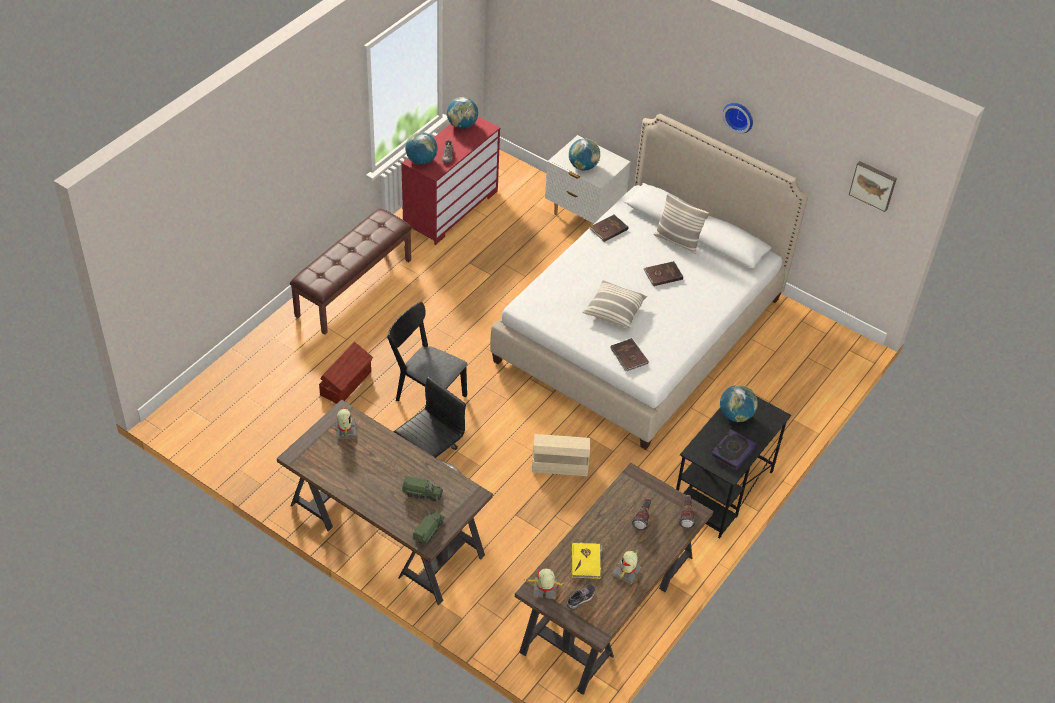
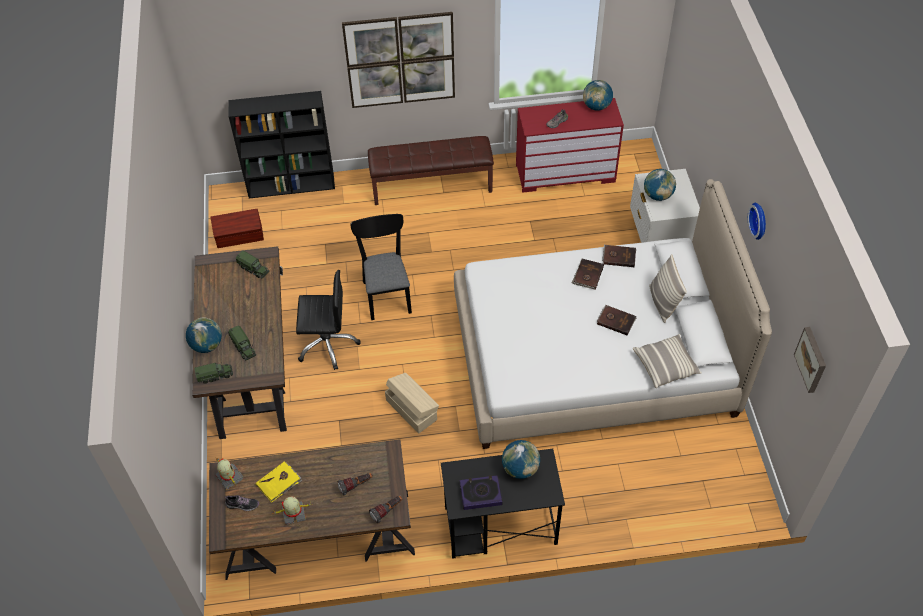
camera: 50 degrees right, 5 degrees up
(226, 367) = (292, 185): none -> black bookcase
(299, 167) = (400, 60): none -> picture
(345, 431) = (253, 269): toy robot -> toy truck
(347, 383) = (348, 248): brown storage box -> brown storage box (240, 237)
(421, 160) = (533, 115): globe -> globe (207, 345)
(614, 310) = (543, 321): pillow -> pillow (665, 366)
(628, 356) = (508, 362): brown book -> brown book (587, 275)

